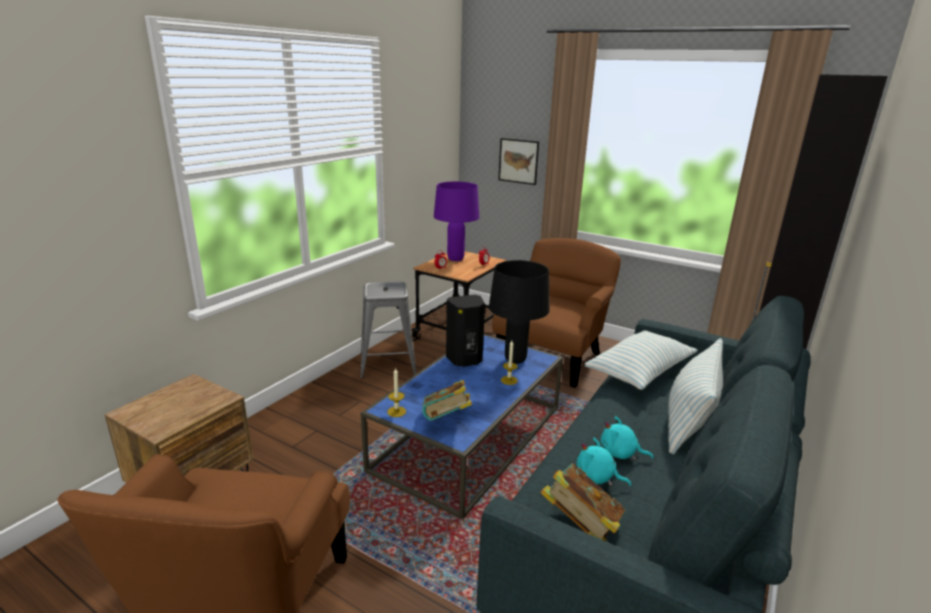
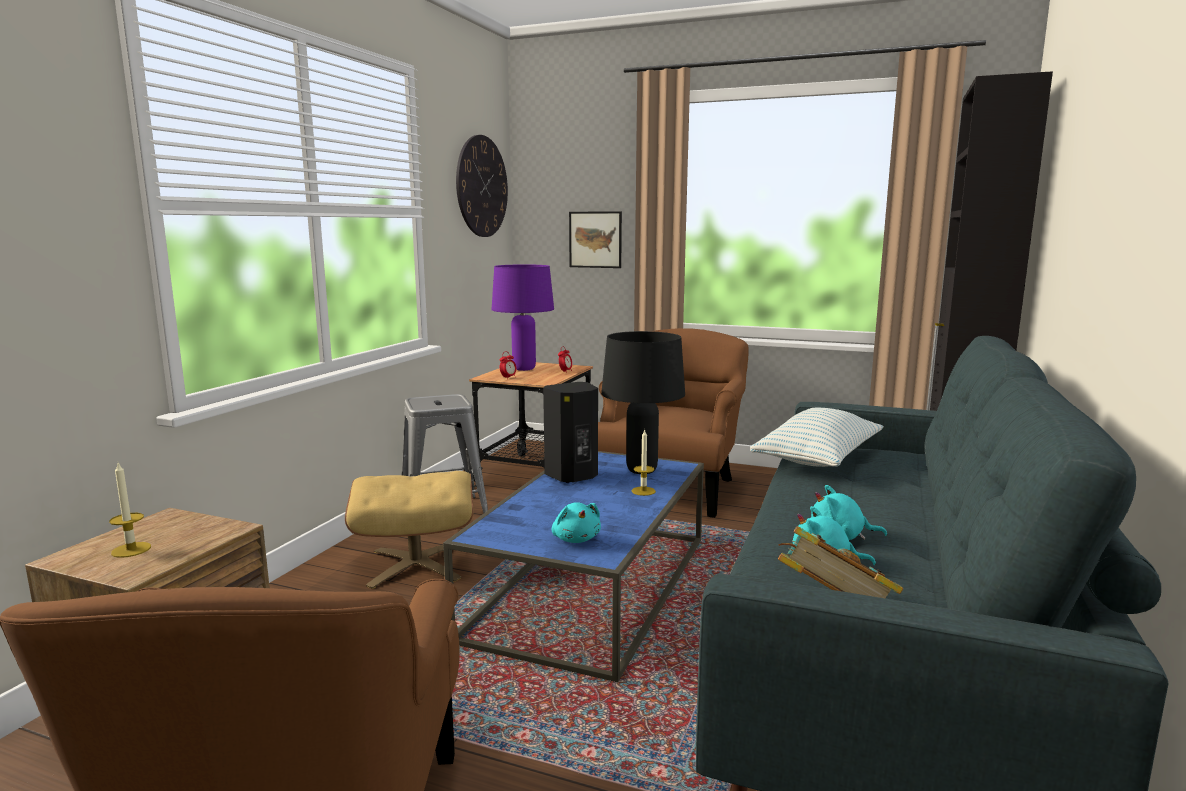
camera: 10 degrees left, 10 degrees down
(359, 404) = (416, 564): none -> beige ottoman
(396, 411) = (498, 536): candle -> candle (131, 550)
(434, 119) = (482, 186): none -> wall clock
(447, 420) = (576, 539): book -> turquoise plush toy
(689, 421) = (908, 498): pillow -> none

